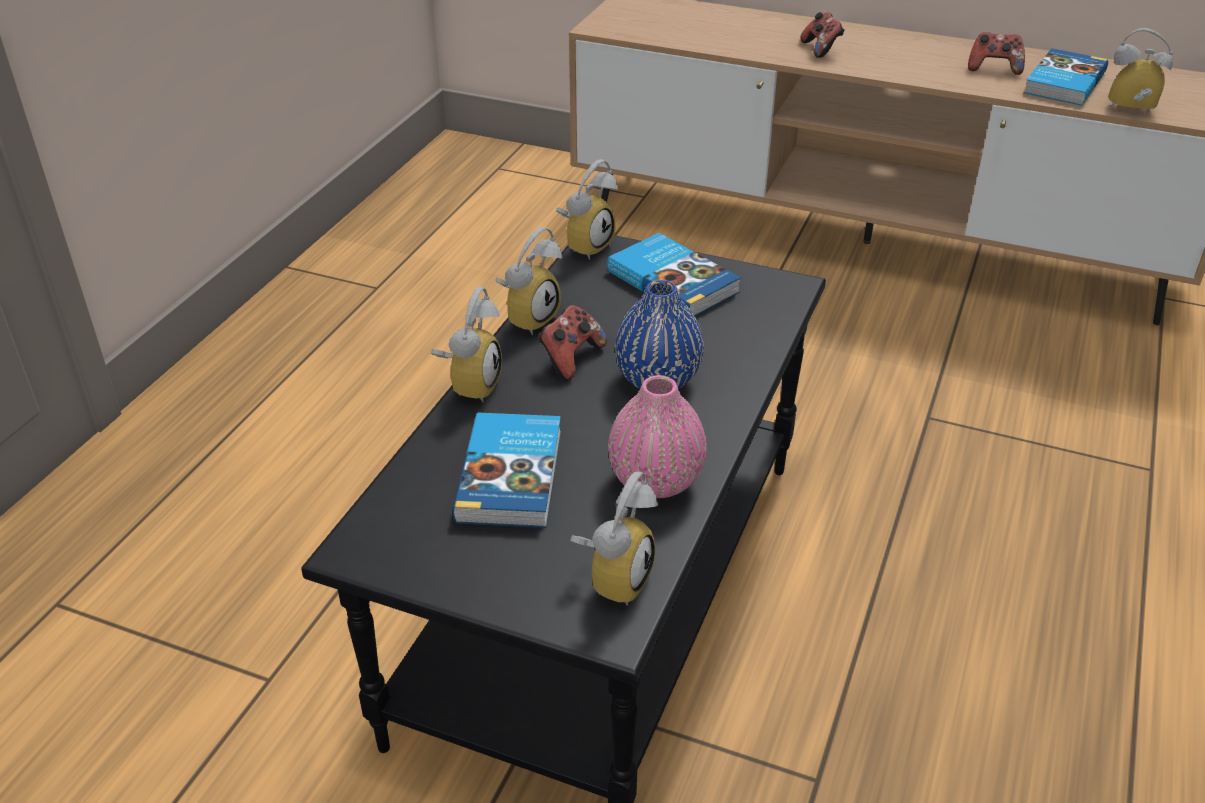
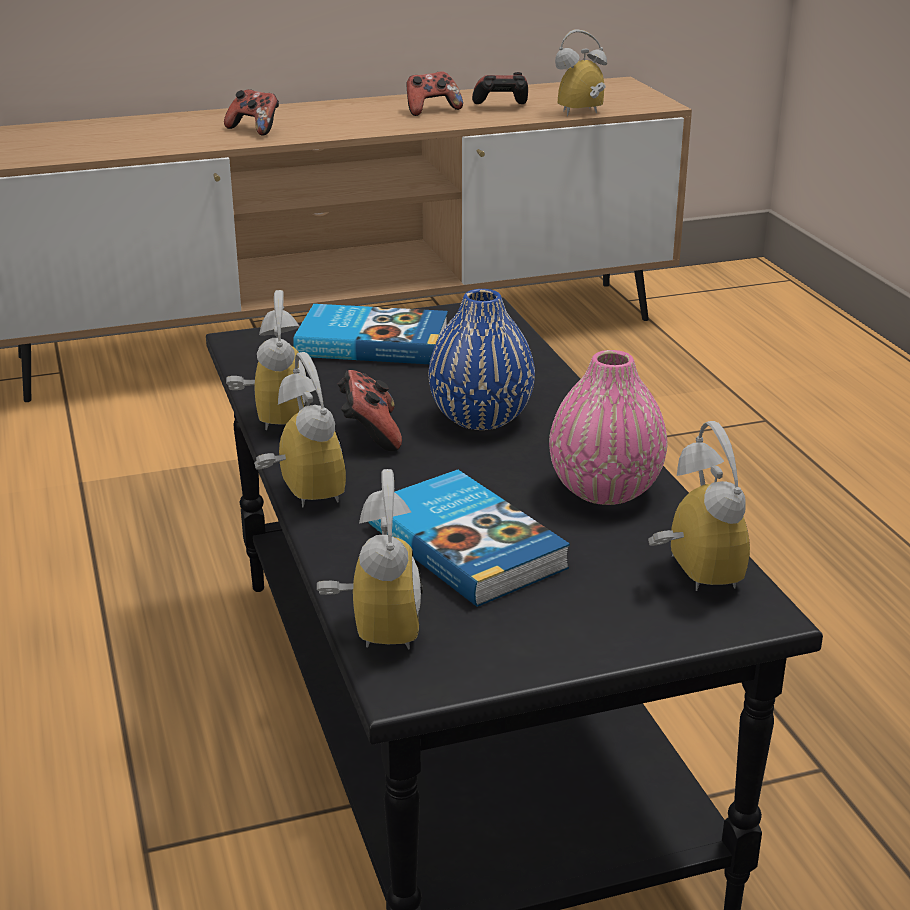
camera: 40 degrees left, 10 degrees down
(585, 245) = (235, 344): alarm clock -> alarm clock (371, 628)
(1062, 82) = (501, 107): book -> game controller

